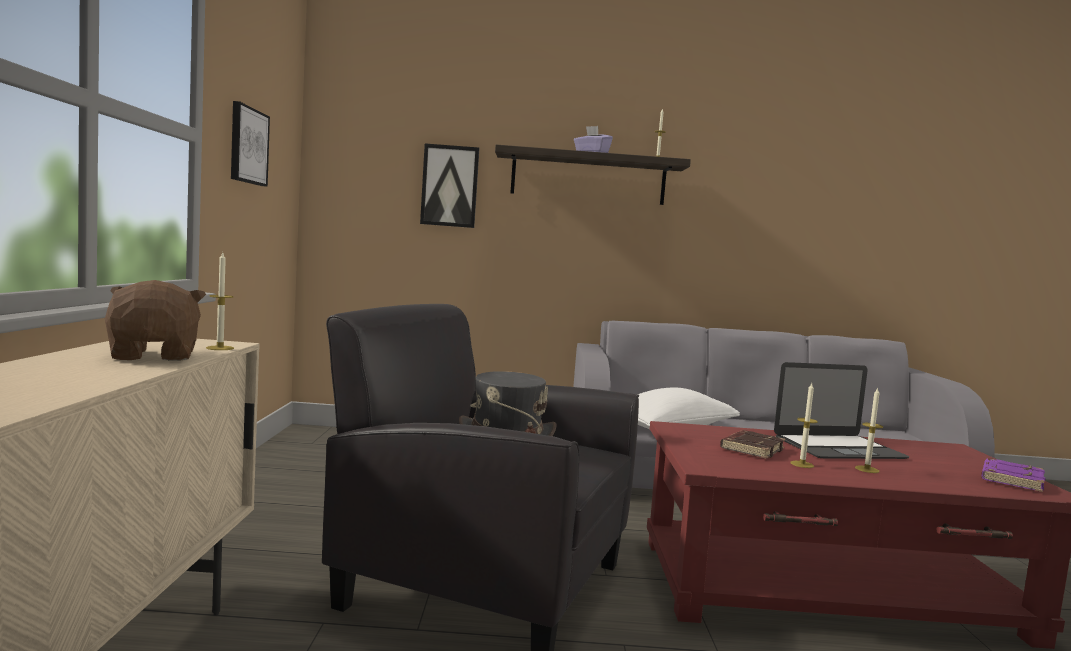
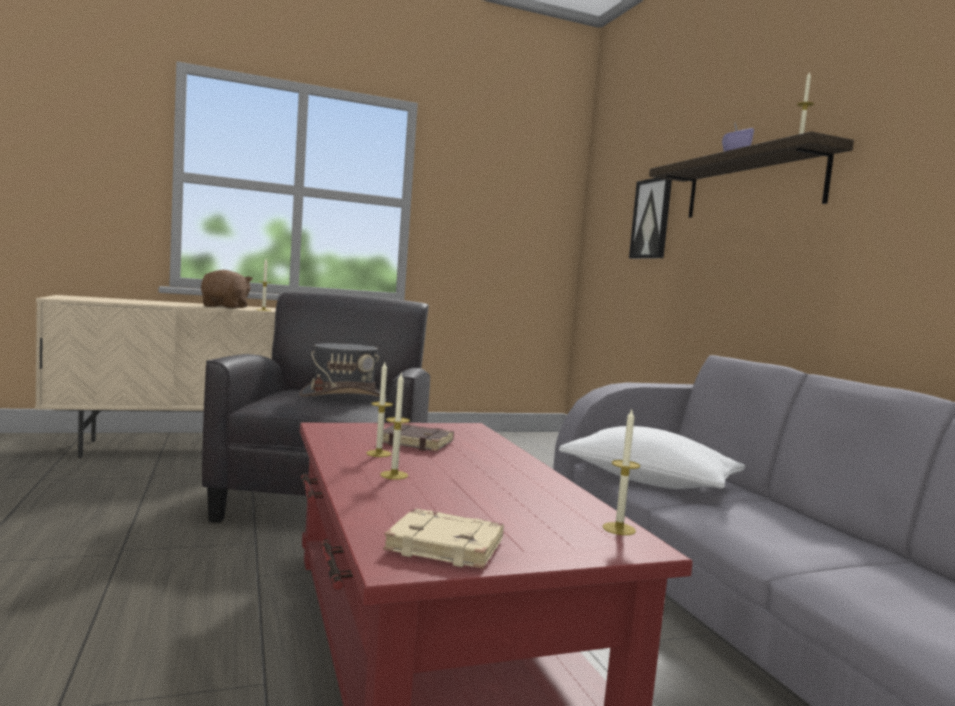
camera: 70 degrees right, 0 degrees up
(155, 355) = (225, 307): brown plush toy -> brown plush toy turned 45 degrees counterclockwise
(247, 146) = (480, 206): picture -> none
(838, 447) = (490, 475): laptop -> none
(930, 445) = (619, 529): none -> candle
(1010, 480) = (447, 546): purple book -> beige book

